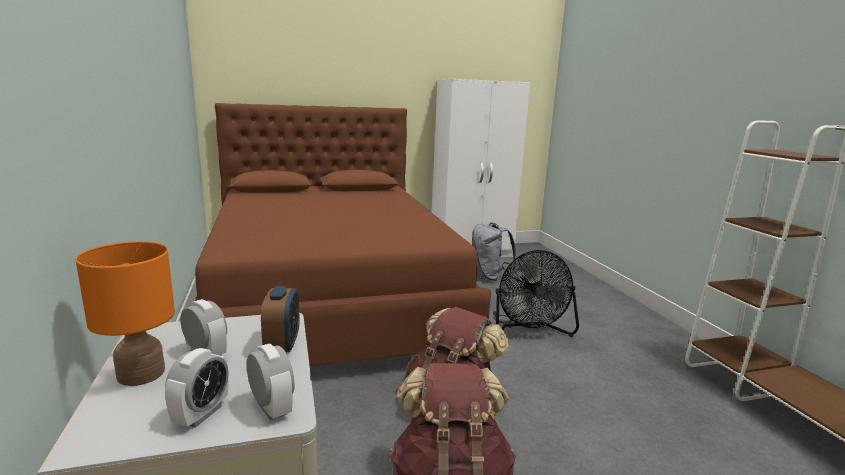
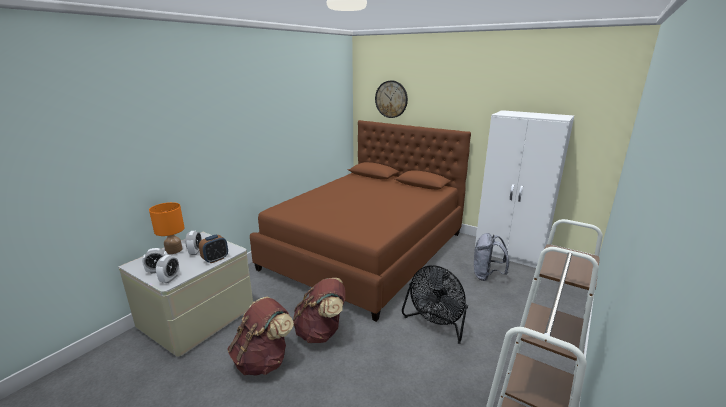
camera: 50 degrees right, 5 degrees up
(273, 67) = (391, 99): none -> wall clock

